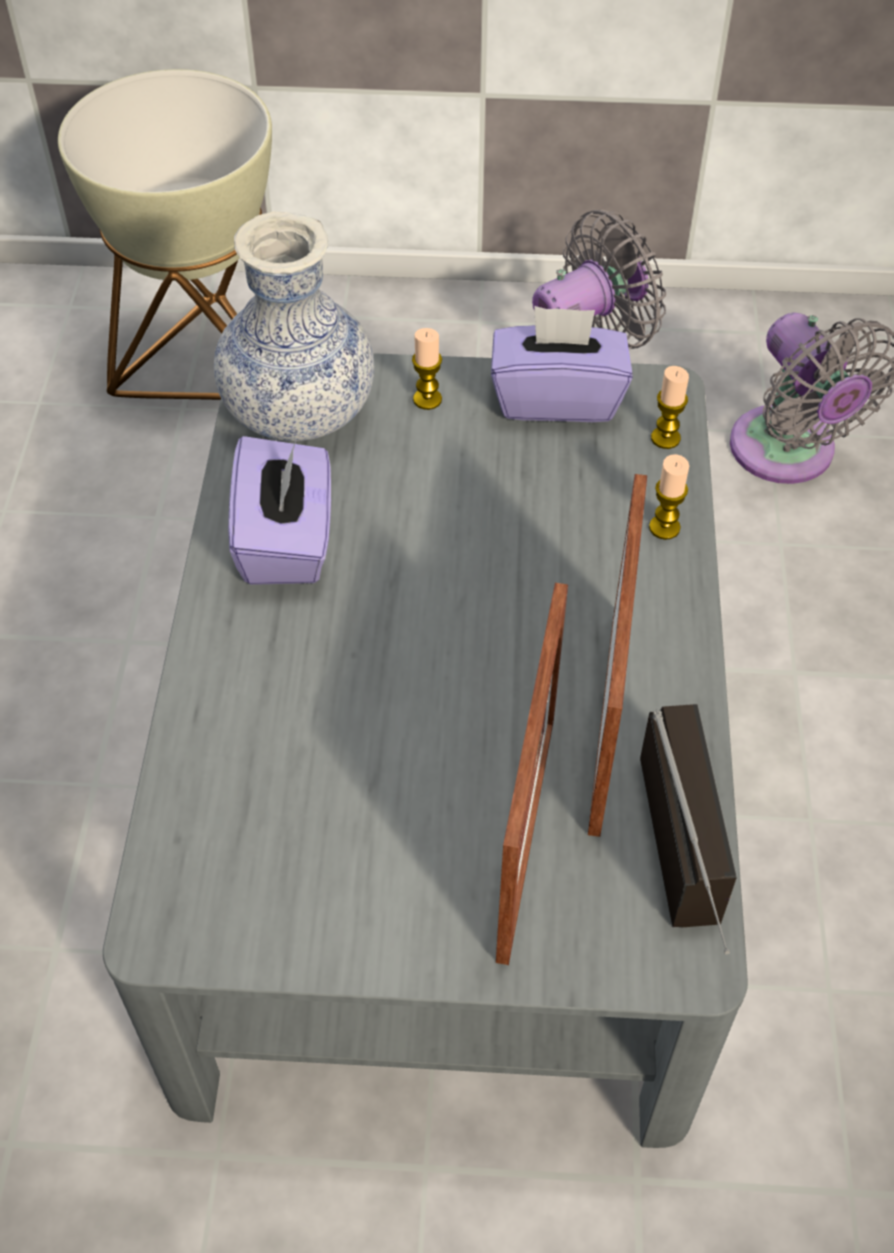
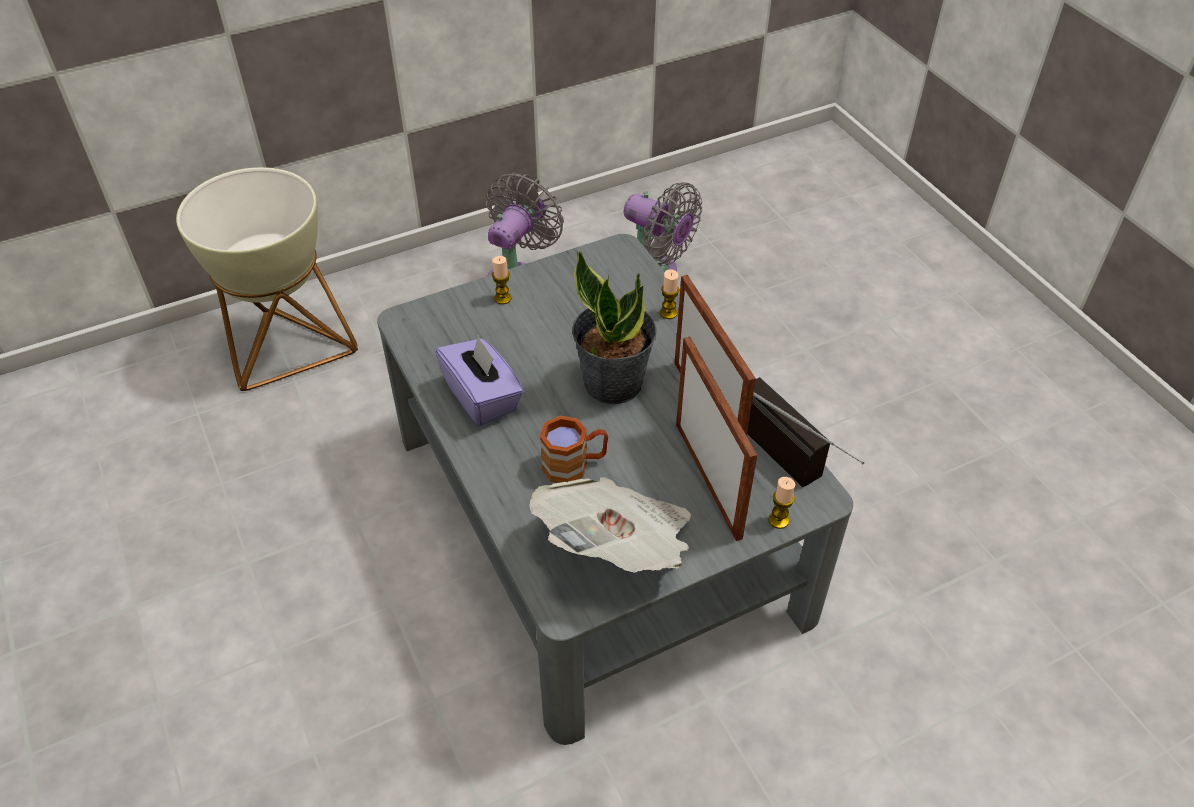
camera: 30 degrees left, 5 degrees down
(299, 411) = (437, 331): vase -> none
(308, 875) = (618, 546): none -> newspaper
(340, 710) = (574, 465): none -> brown mug
(495, 603) = (613, 382): none -> potted plant
(557, 398) = (569, 272): purple tissue box -> none
(665, 438) = (638, 271): candle -> candle (778, 520)

